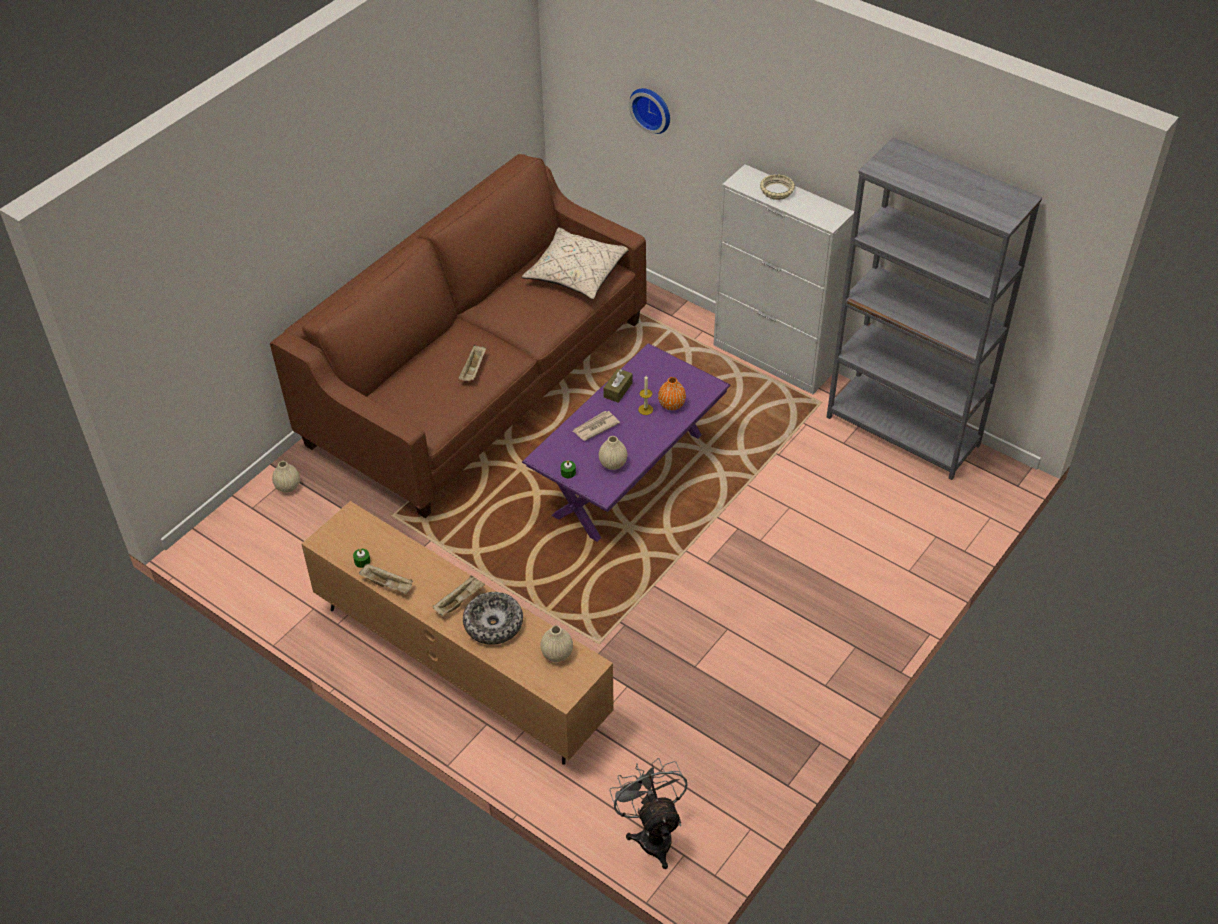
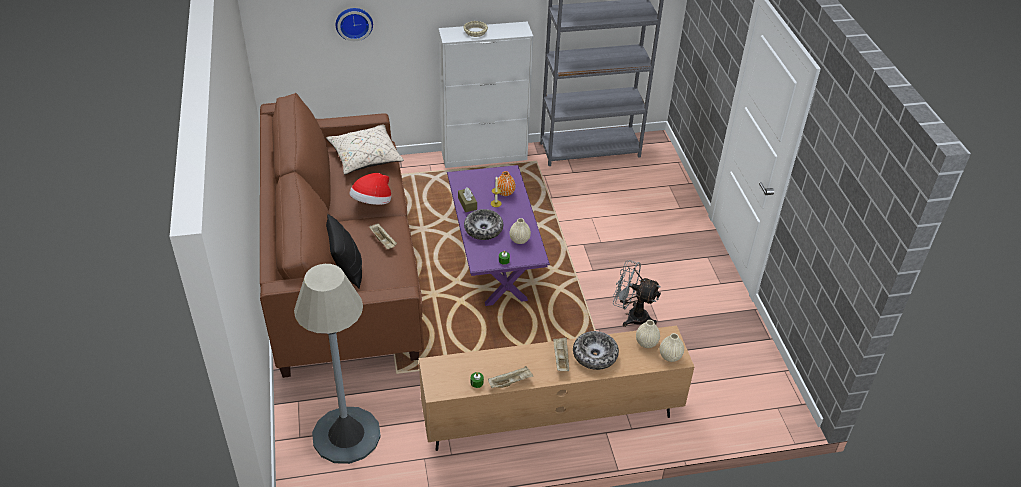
camera: 50 degrees left, 5 degrees down
(285, 536) = (346, 435): none -> grey floor lamp
(288, 486) = (305, 407): beige vase -> beige vase (670, 356)
(408, 375) = (347, 269): none -> black pillow
(516, 325) = (372, 203): none -> hat
(595, 427) = (483, 229): newspaper -> bowl
(652, 834) = (752, 411): grey fan -> grey fan (631, 316)

